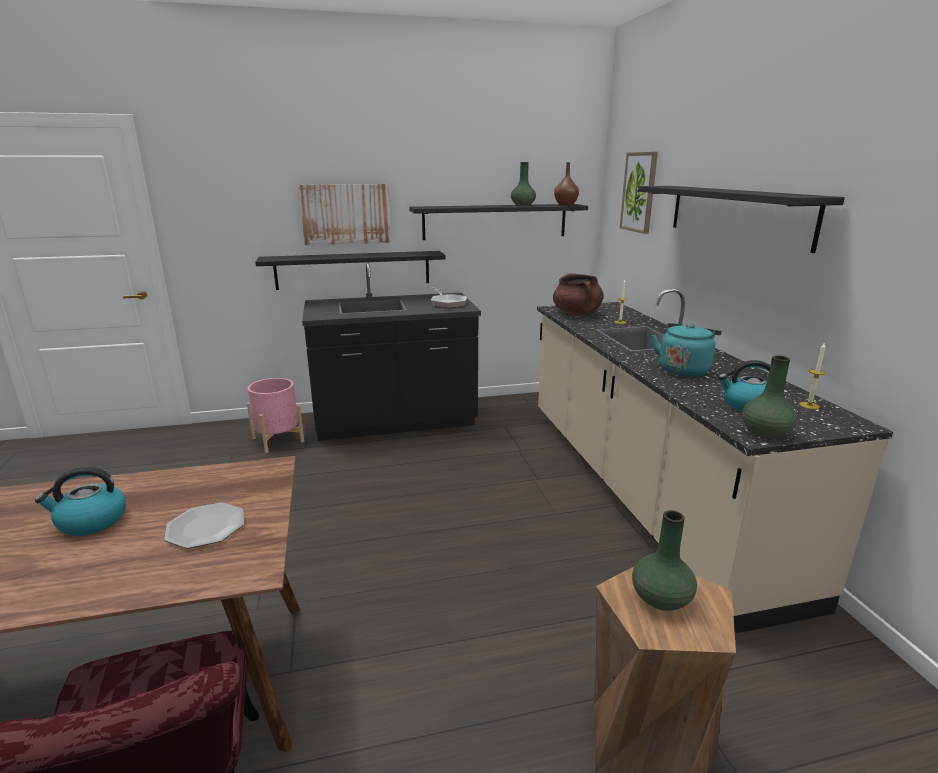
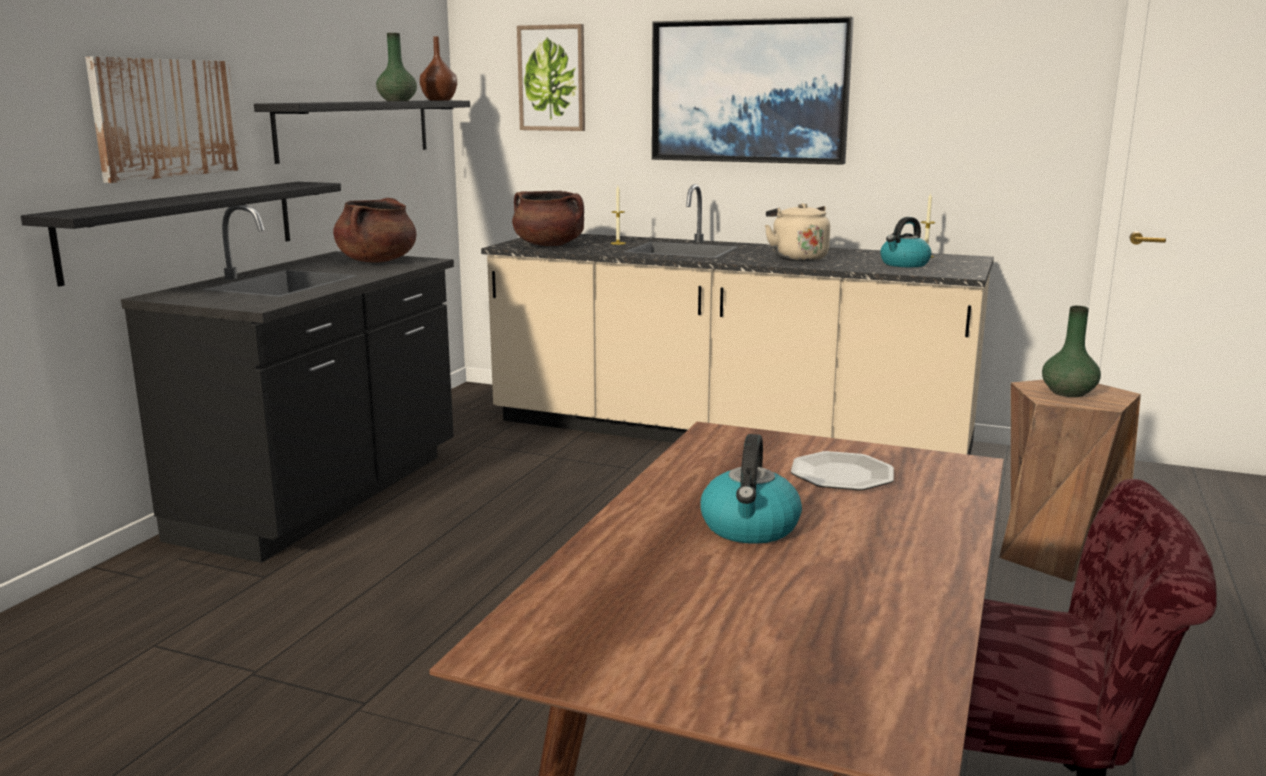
camera: 55 degrees left, 5 degrees down
(278, 440) = (184, 593): pink planter -> none
(447, 303) = (377, 261): frying pan -> brown cooking pot
(684, 370) = (797, 258): turquoise kettle -> beige kettle
(736, 214) = (749, 91): black shelf -> picture
(765, 433) = (961, 272): green vase -> none

